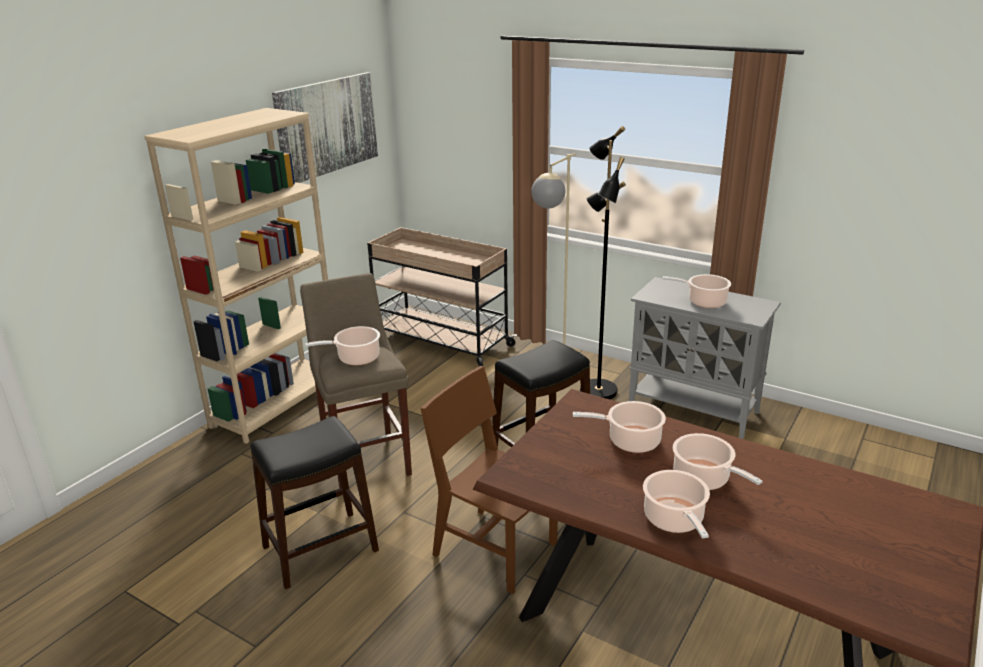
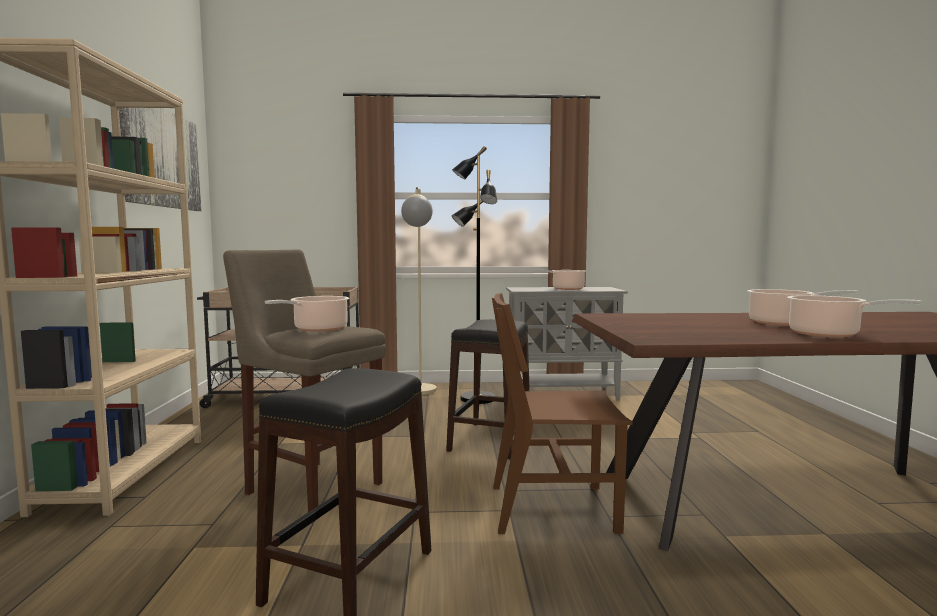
camera: 35 degrees left, 20 degrees down
(630, 441) = (687, 320): cooking pot -> none

